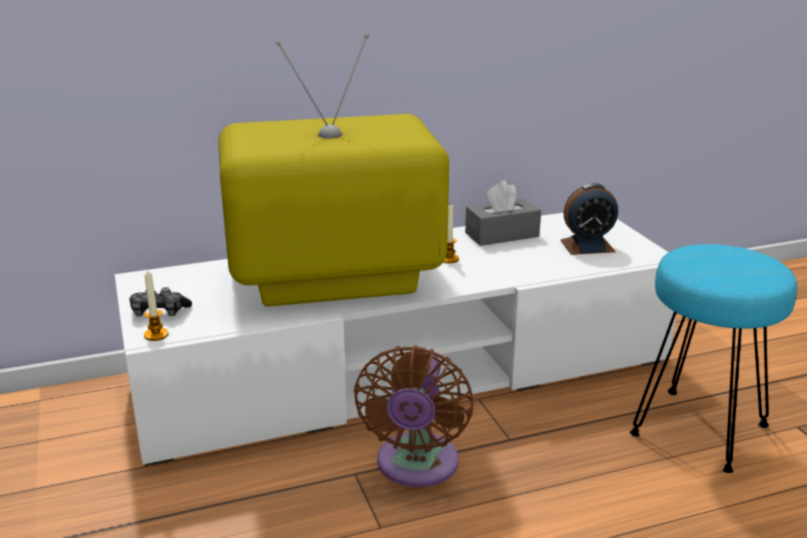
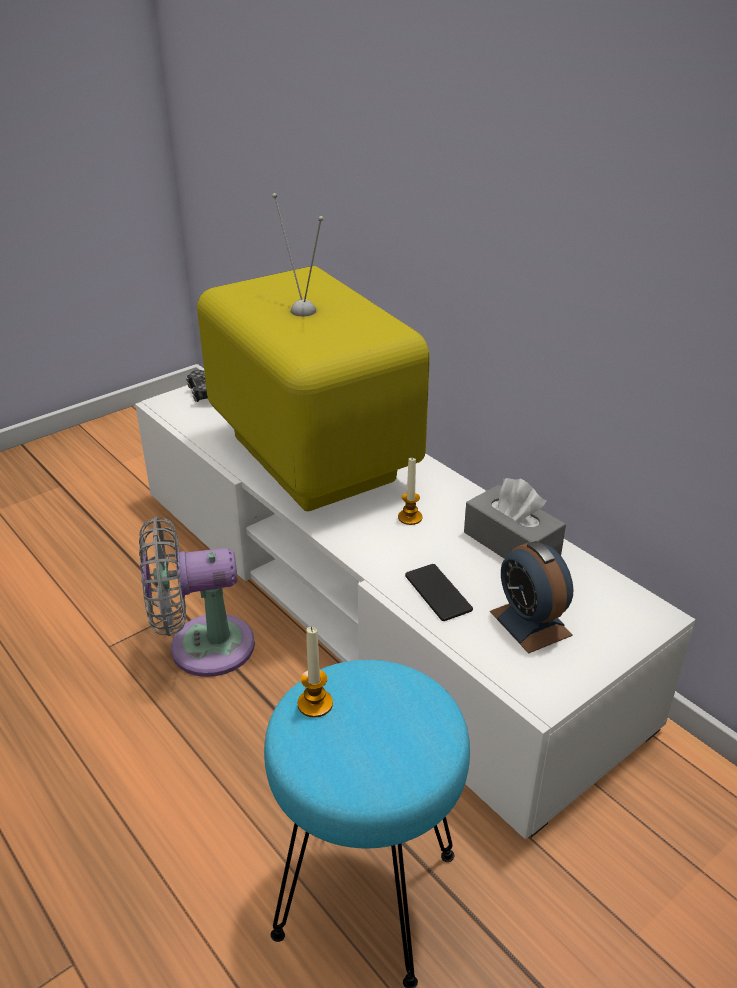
camera: 70 degrees right, 10 degrees up
(156, 335) = (168, 405): candle -> candle (315, 704)
(416, 467) = (202, 647): brown fan -> grey fan
(544, 265) = (438, 593): none -> phone

